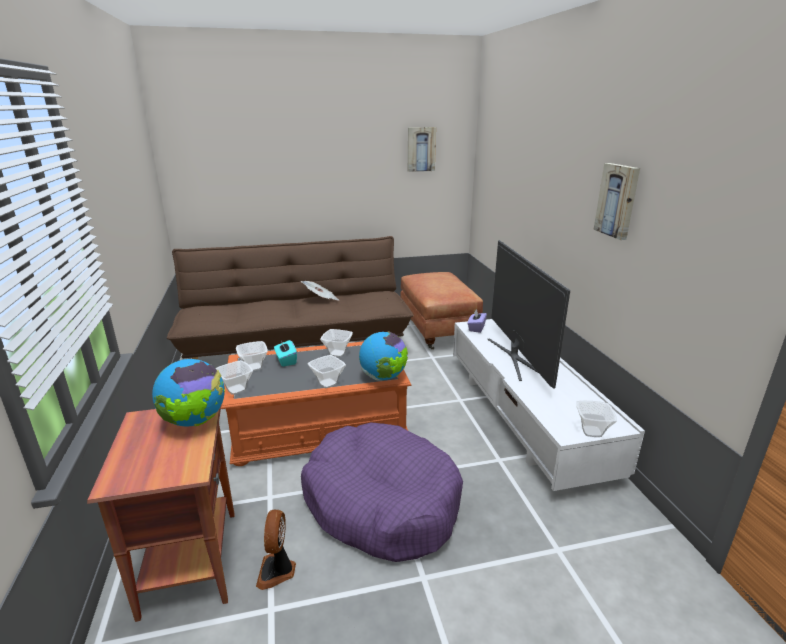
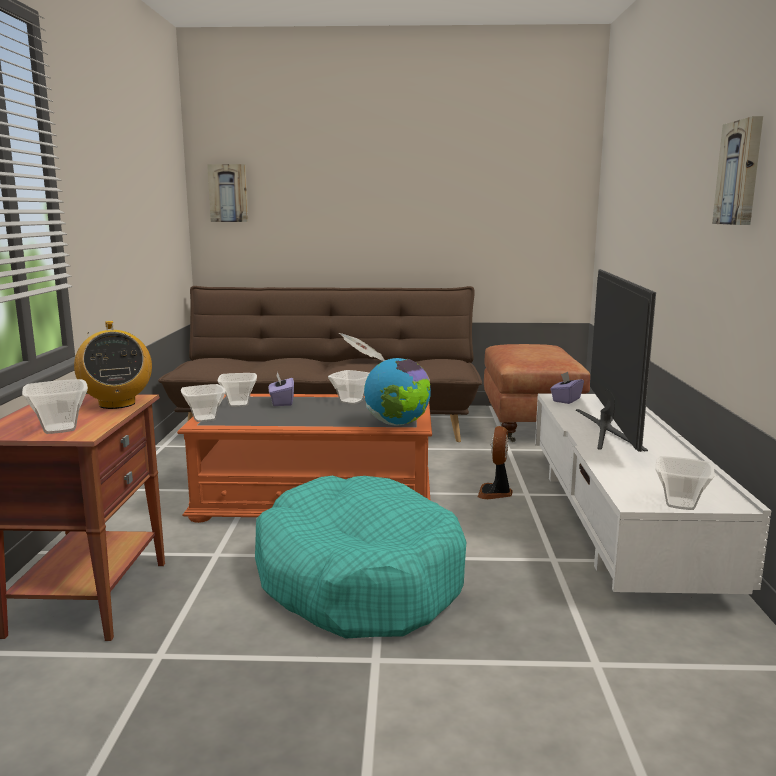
camera: 15 degrees right, 10 degrees down
(194, 421) = (117, 404): globe -> radio
(277, 571) = (187, 622): fan -> fan (495, 493)
(286, 360) = (281, 402): turquoise tissue box -> purple tissue box
(327, 384) = (319, 423): bowl -> bowl (58, 429)
(381, 503) = (358, 579): purple dog bed -> turquoise dog bed
(421, 149) = (520, 173): picture -> picture (228, 193)

